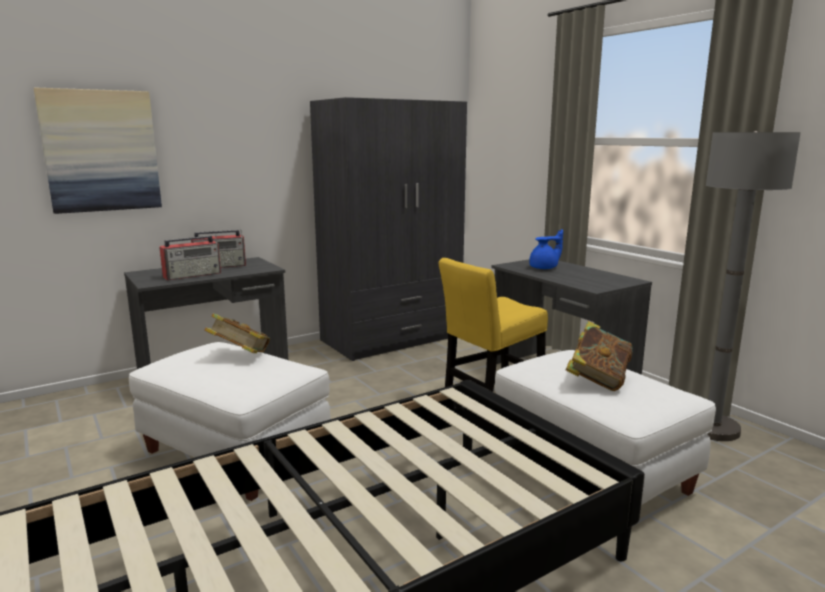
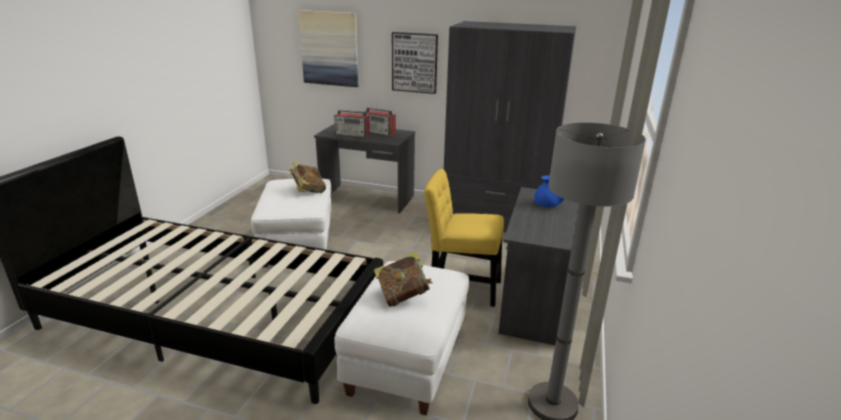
camera: 50 degrees right, 10 degrees up
(248, 160) = (414, 62): none -> picture

